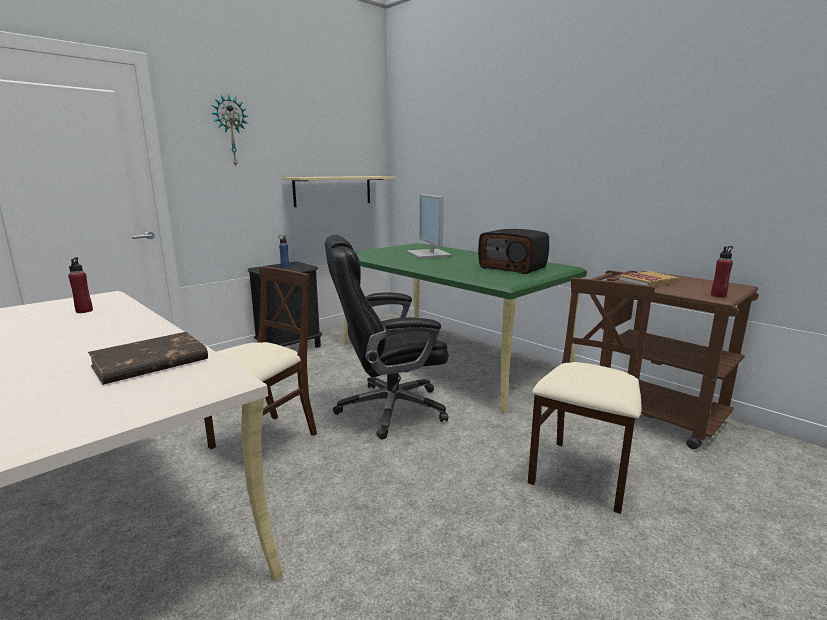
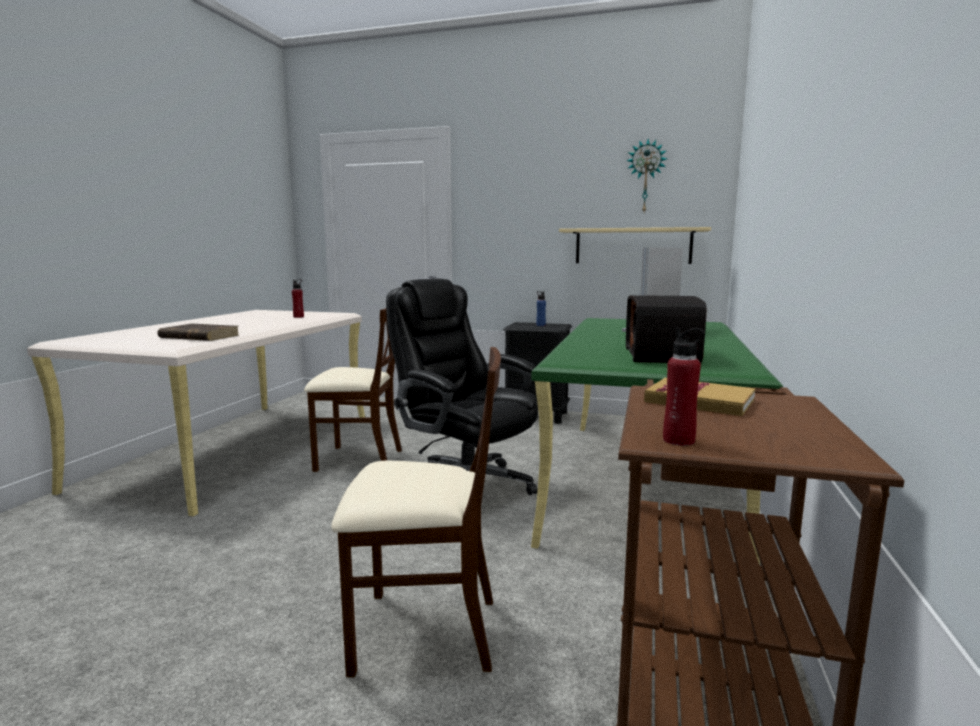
camera: 60 degrees right, 5 degrees down
(230, 131) = (514, 185): wall clock -> wall clock (646, 176)

